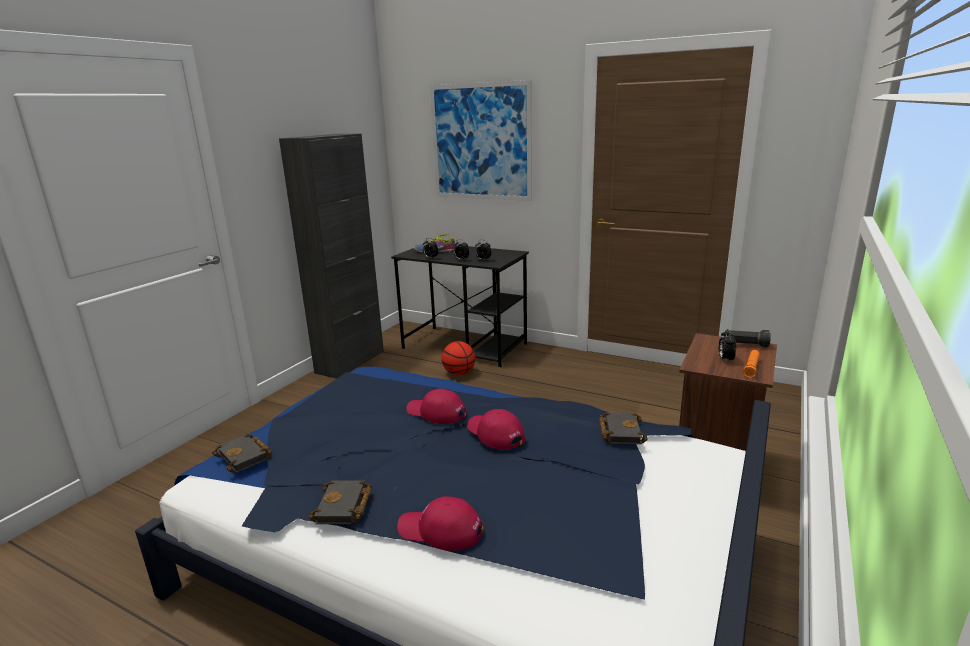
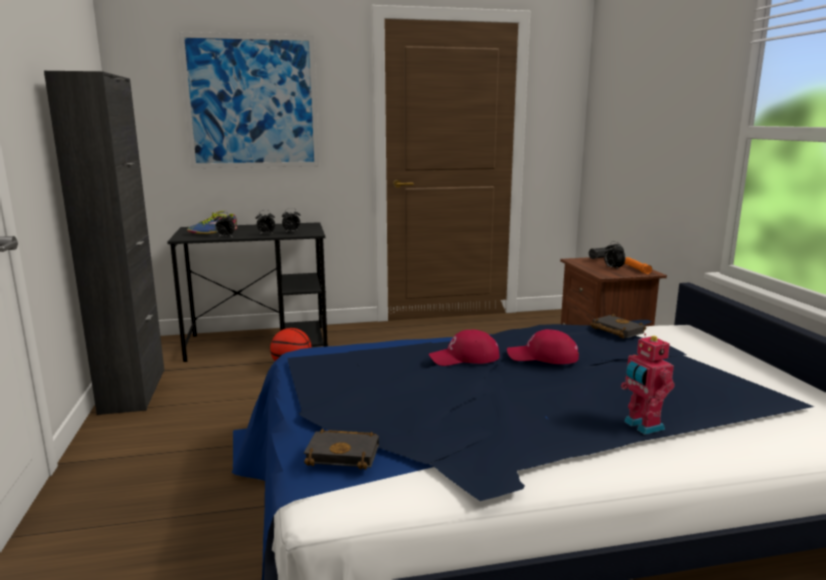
camera: 40 degrees left, 5 degrees down
(344, 507) = (543, 444): black book -> none
(440, 530) = (642, 426): red cap -> toy robot

